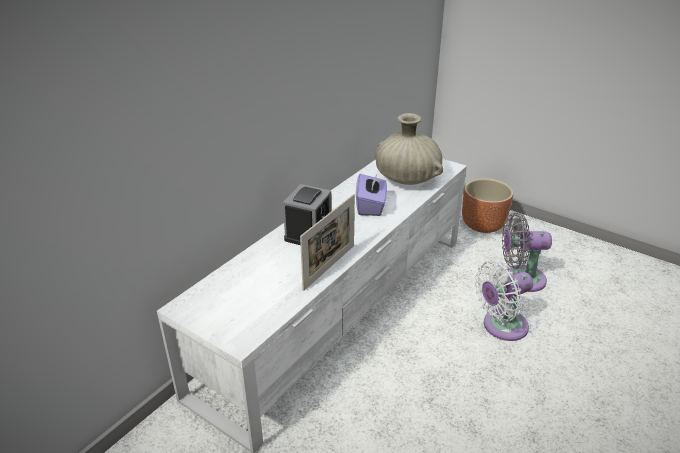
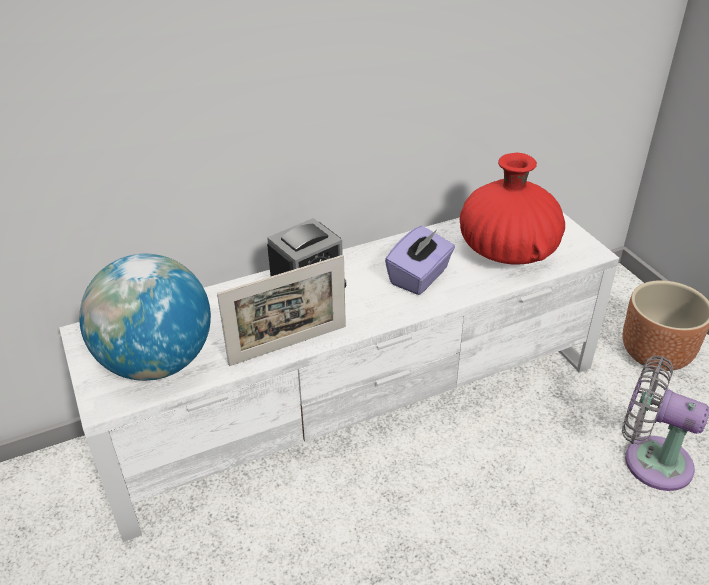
camera: 30 degrees right, 5 degrees up
(253, 306) = (157, 363): none -> globe
(407, 179) = (507, 252): beige vase -> red vase
(501, 327) = (560, 521): white fan -> none

